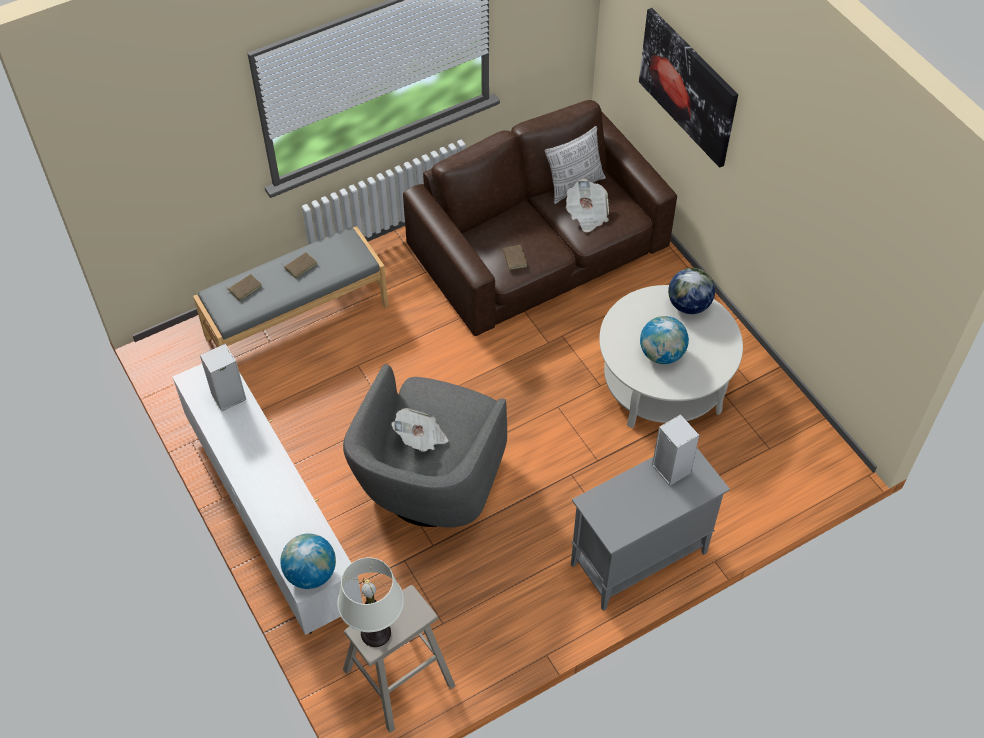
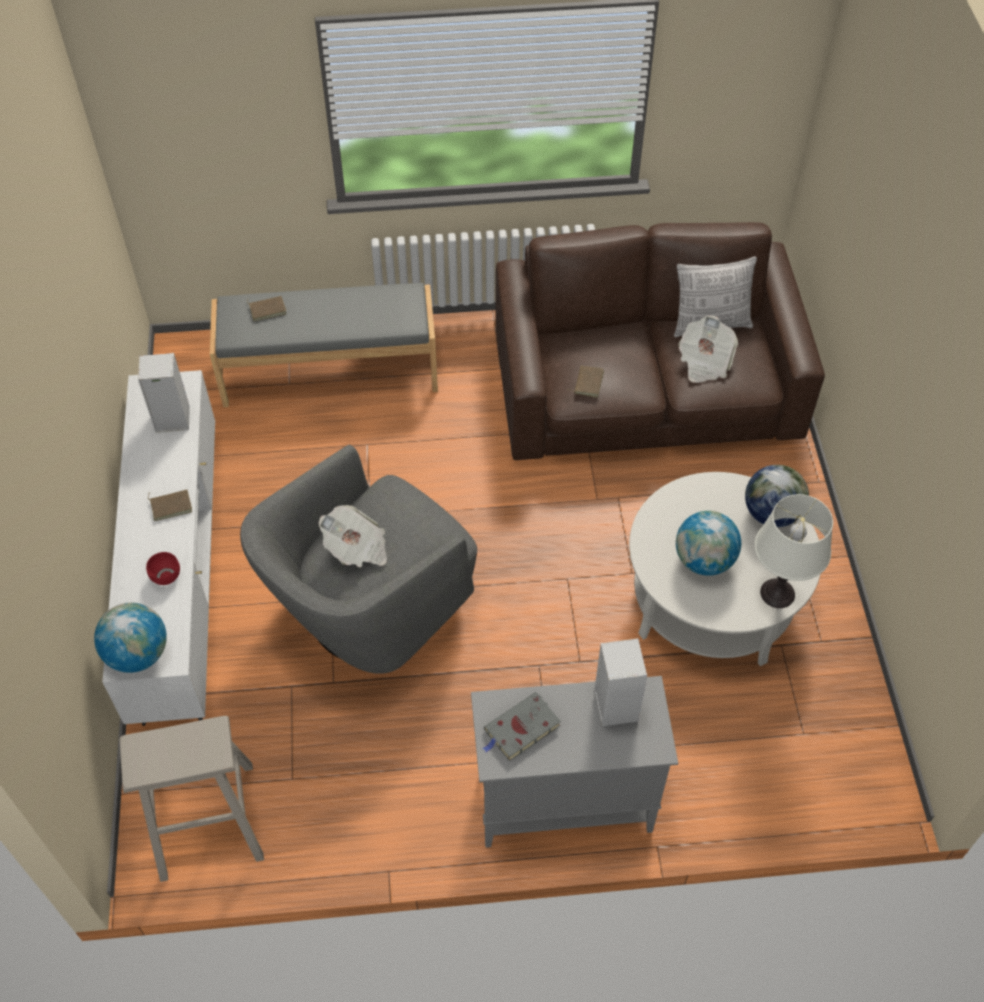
camera: 25 degrees right, 0 degrees up
(298, 511) = (167, 577): none -> red bowl
(300, 266) = (340, 306): brown book -> brown book (171, 505)
(375, 632) = (151, 755): white table lamp -> white table lamp (777, 593)
(619, 510) = (520, 730): none -> grey book
(688, 86) = (867, 232): picture -> none

